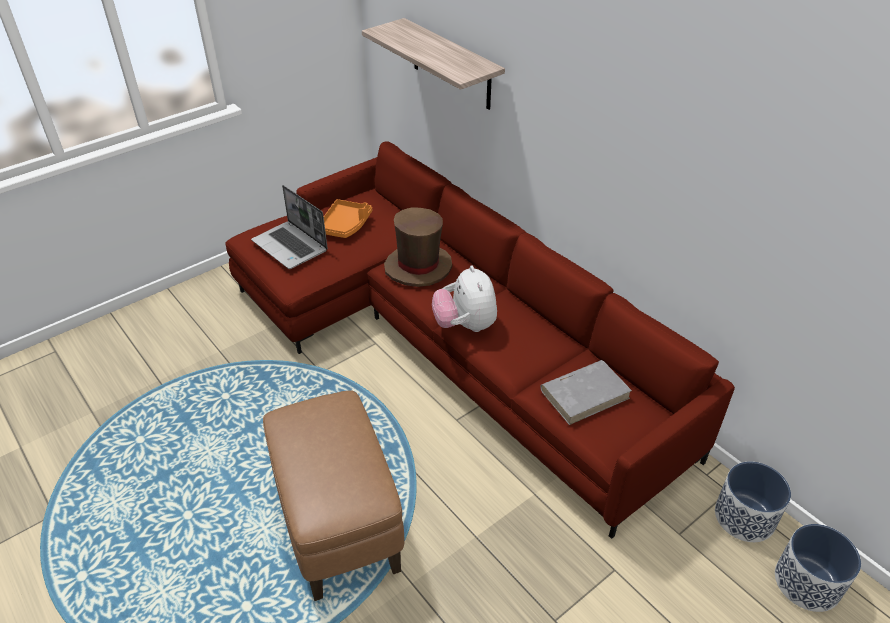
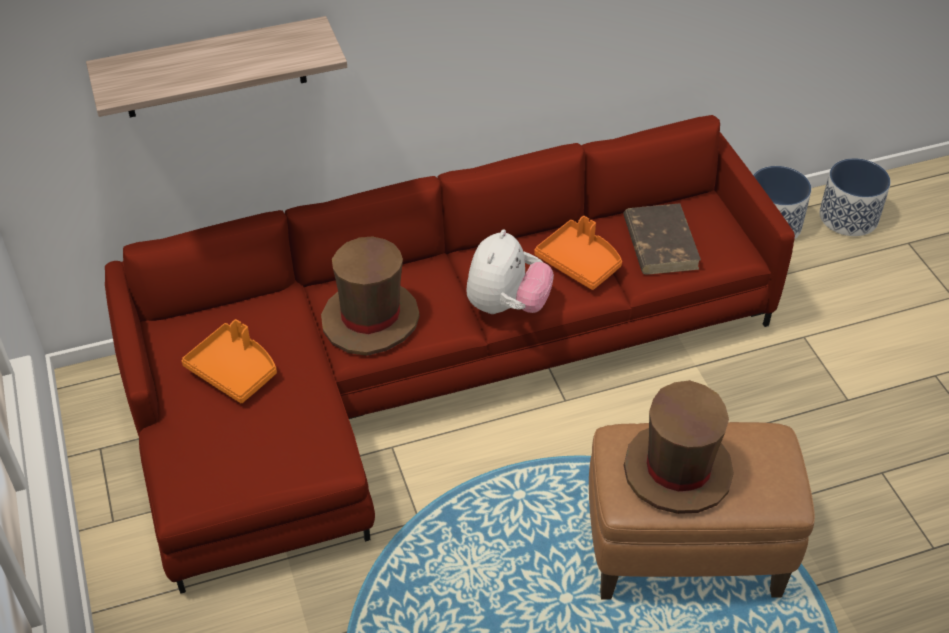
camera: 70 degrees left, 5 degrees up
(291, 246) = (249, 444): laptop -> none
(320, 439) = (677, 470): none -> brown hat
(465, 325) = (506, 306): plush toy -> plush toy turned 75 degrees counterclockwise
(532, 352) = (580, 262): none -> orange tray
(585, 394) = (660, 242): grey book -> brown book

